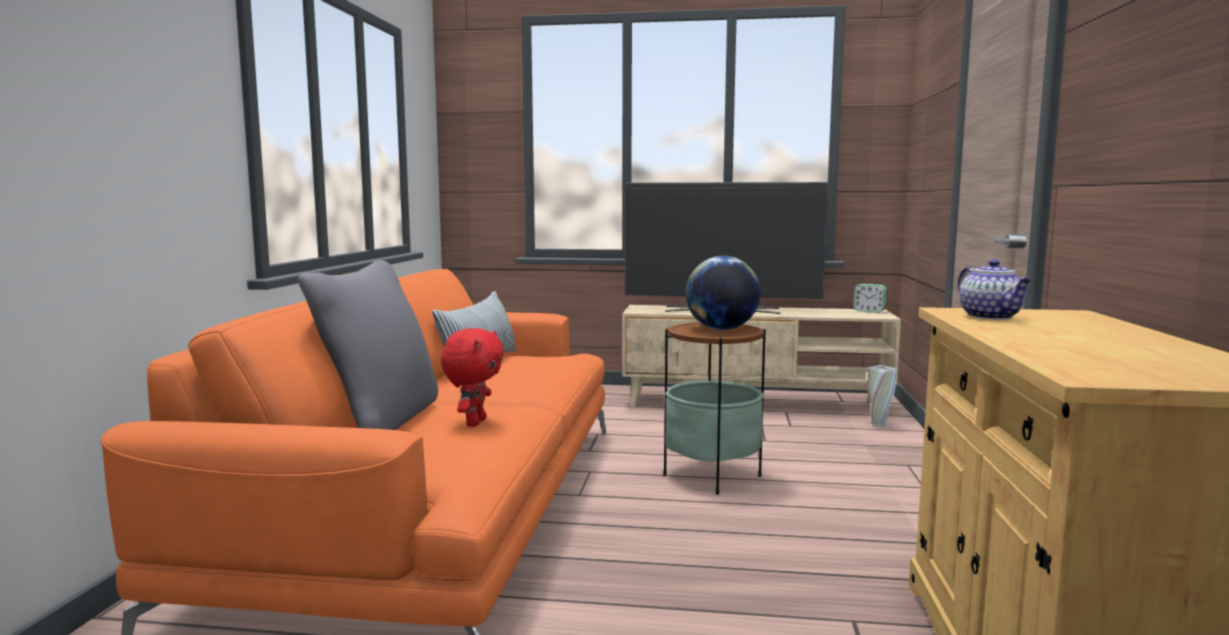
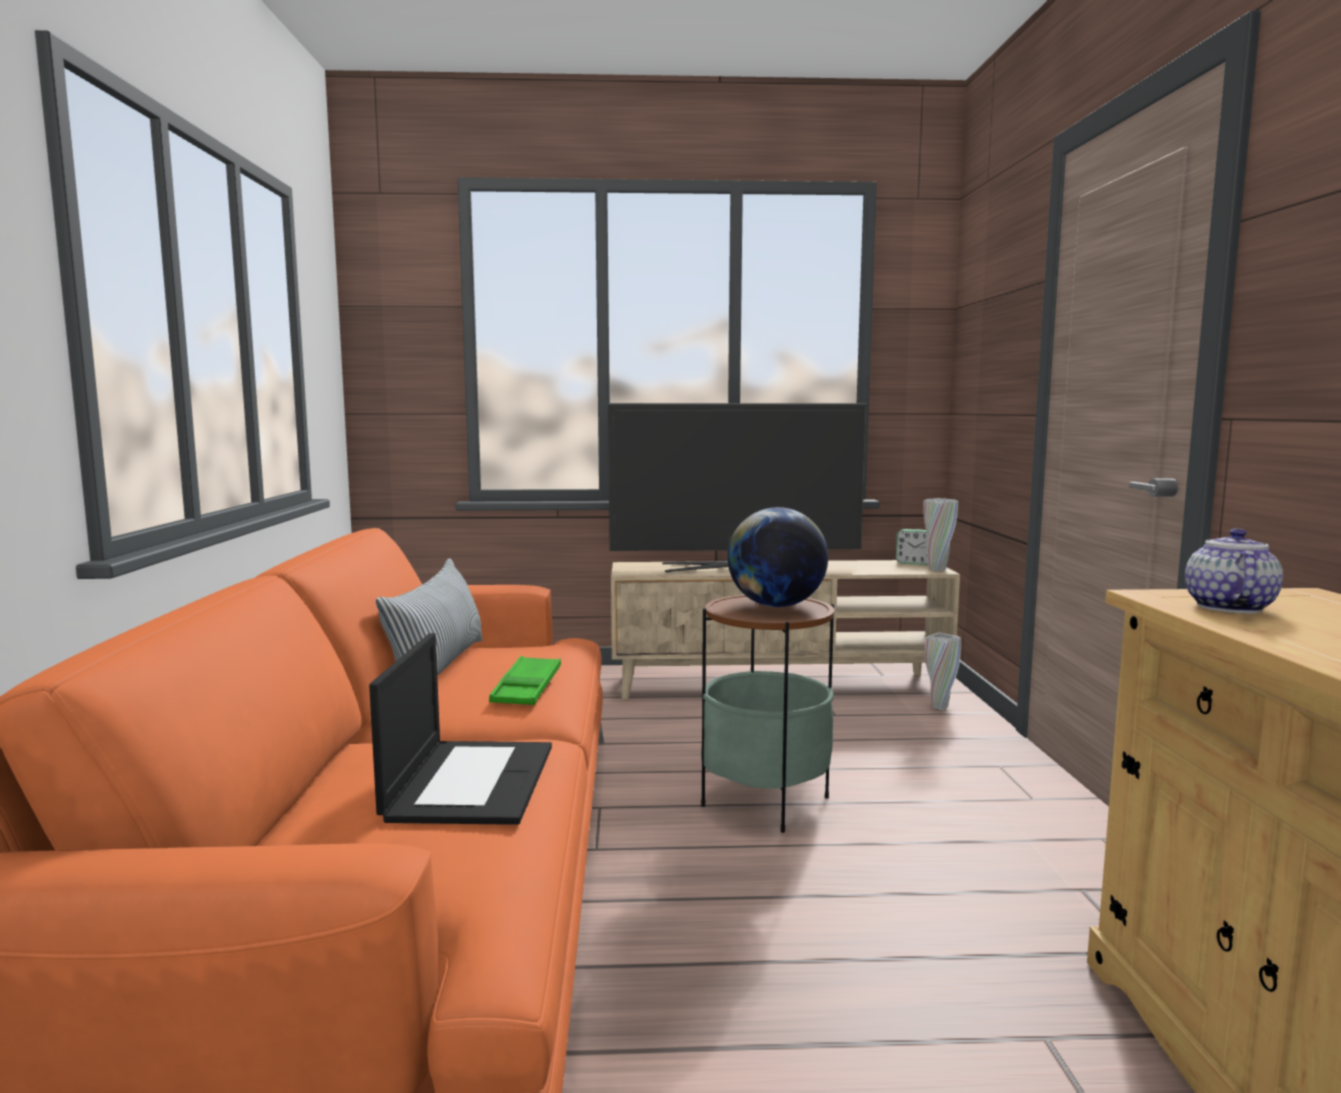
camera: 10 degrees left, 0 degrees up
(381, 420) = (319, 787): grey pillow -> none
(474, 422) = (470, 781): red plush toy -> laptop
(534, 378) = (527, 688): none -> green tray
(884, 315) = (937, 569): none -> white vase
(991, 317) = (1227, 607): teapot -> teapot turned 135 degrees counterclockwise

